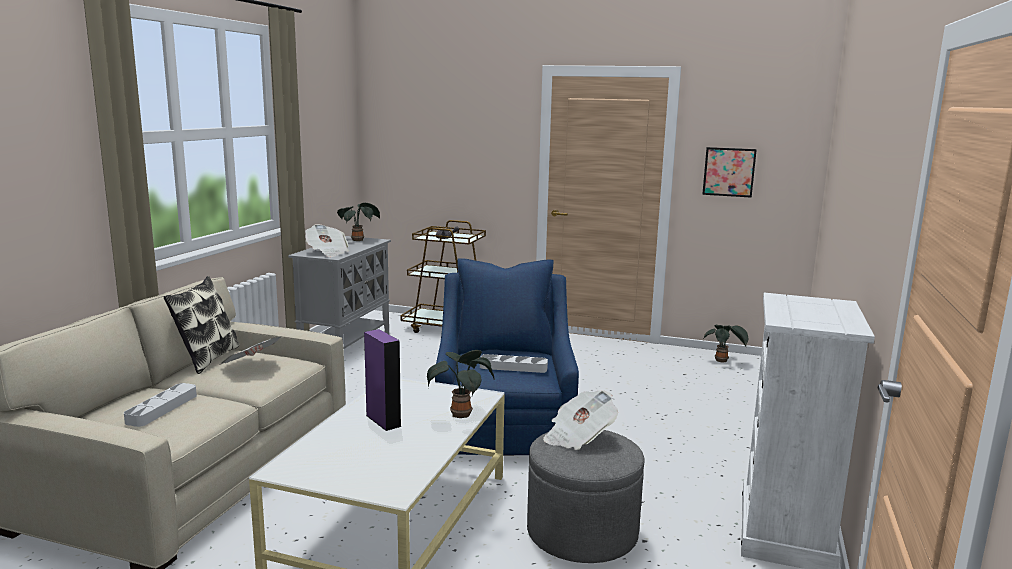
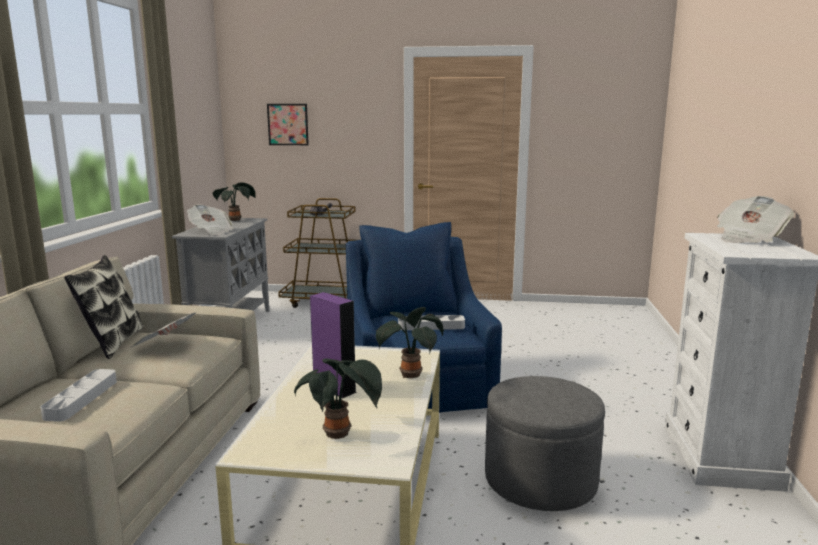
camera: 10 degrees left, 0 degrees up
(578, 437) = (532, 386): newspaper -> newspaper (748, 239)
(722, 361) = (582, 311): potted plant -> potted plant (340, 435)
(729, 172) = (579, 140): picture -> picture (288, 124)

